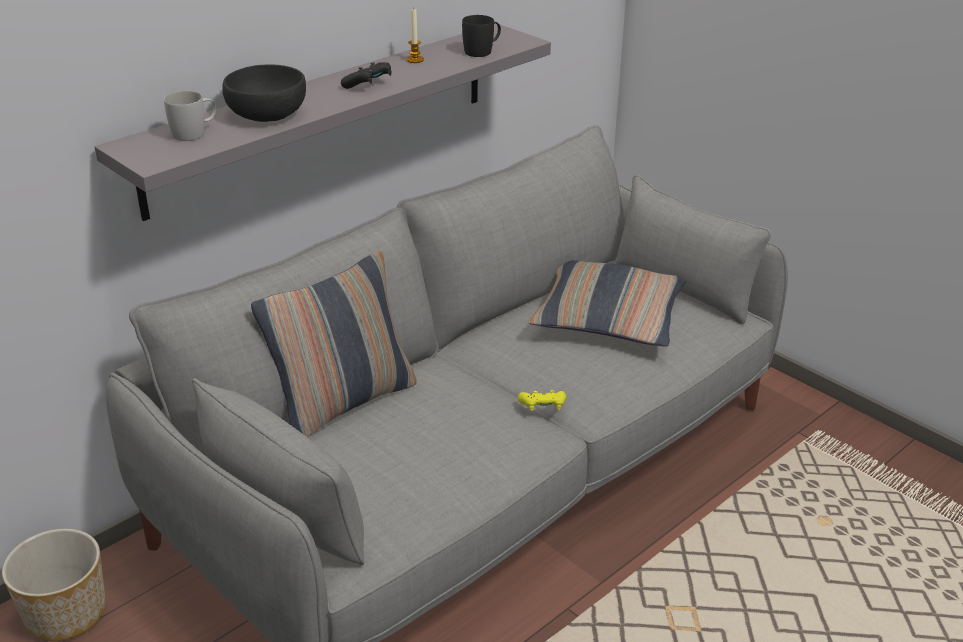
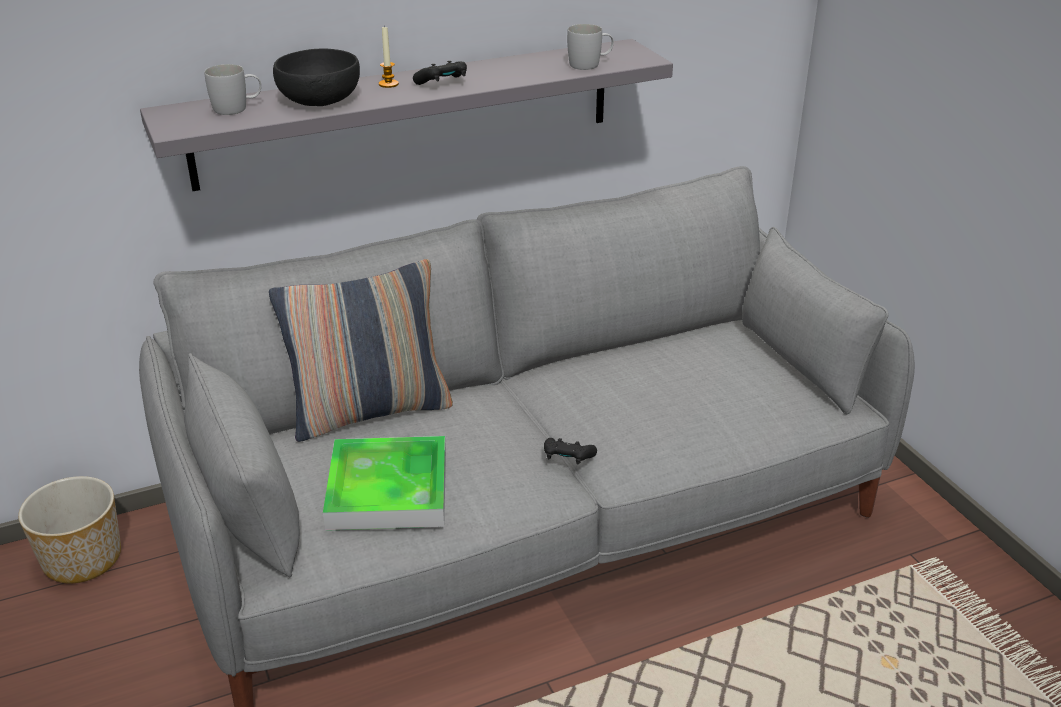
camera: 20 degrees right, 0 degrees up
(408, 468) = (388, 490): none -> tray
(415, 60) = (512, 65): candle -> candle (388, 84)
(482, 51) = (590, 64): black mug -> white mug
(543, 408) = (567, 459): yellow game controller -> black game controller
(608, 317) = (693, 378): pillow -> none

